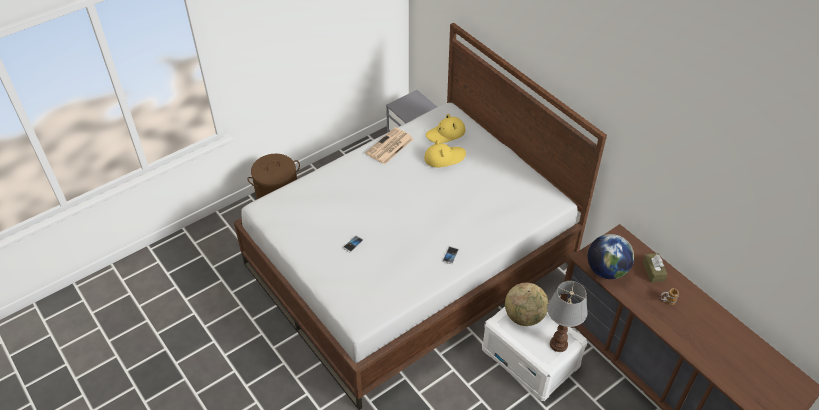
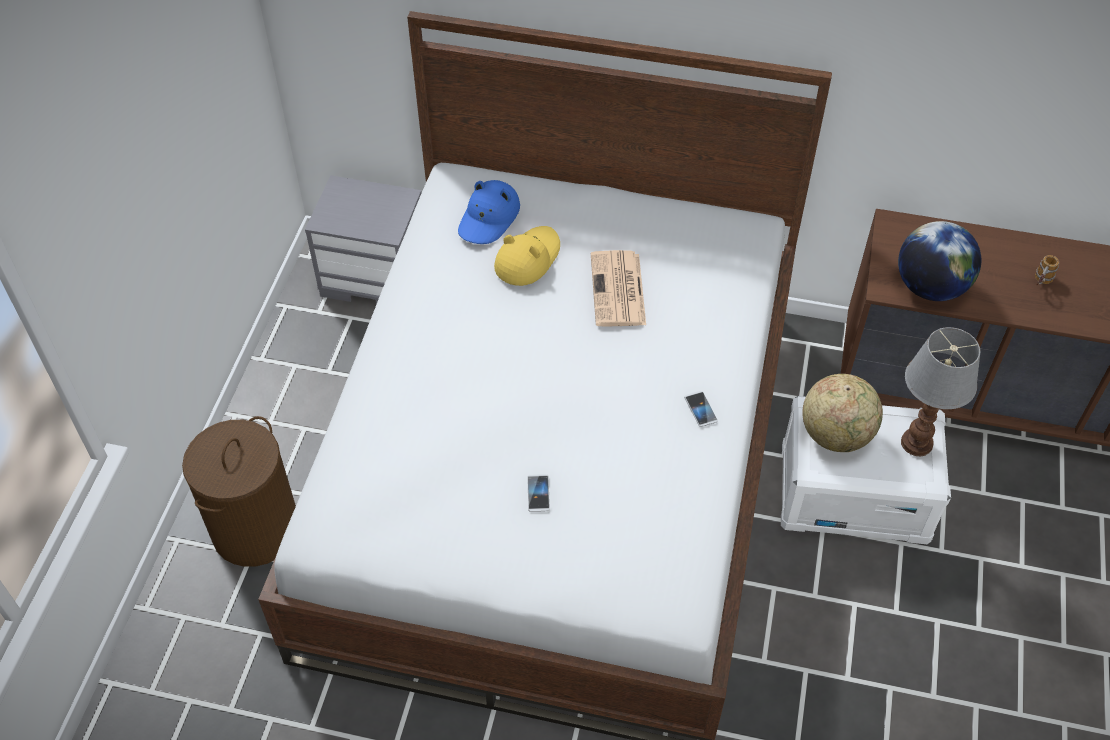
camera: 40 degrees left, 5 degrees up
(389, 147) = (423, 293): newspaper -> newspaper (618, 290)
(446, 133) = (489, 218): yellow hat -> blue hat
(653, 271) = (984, 250): brown tissue box -> none

